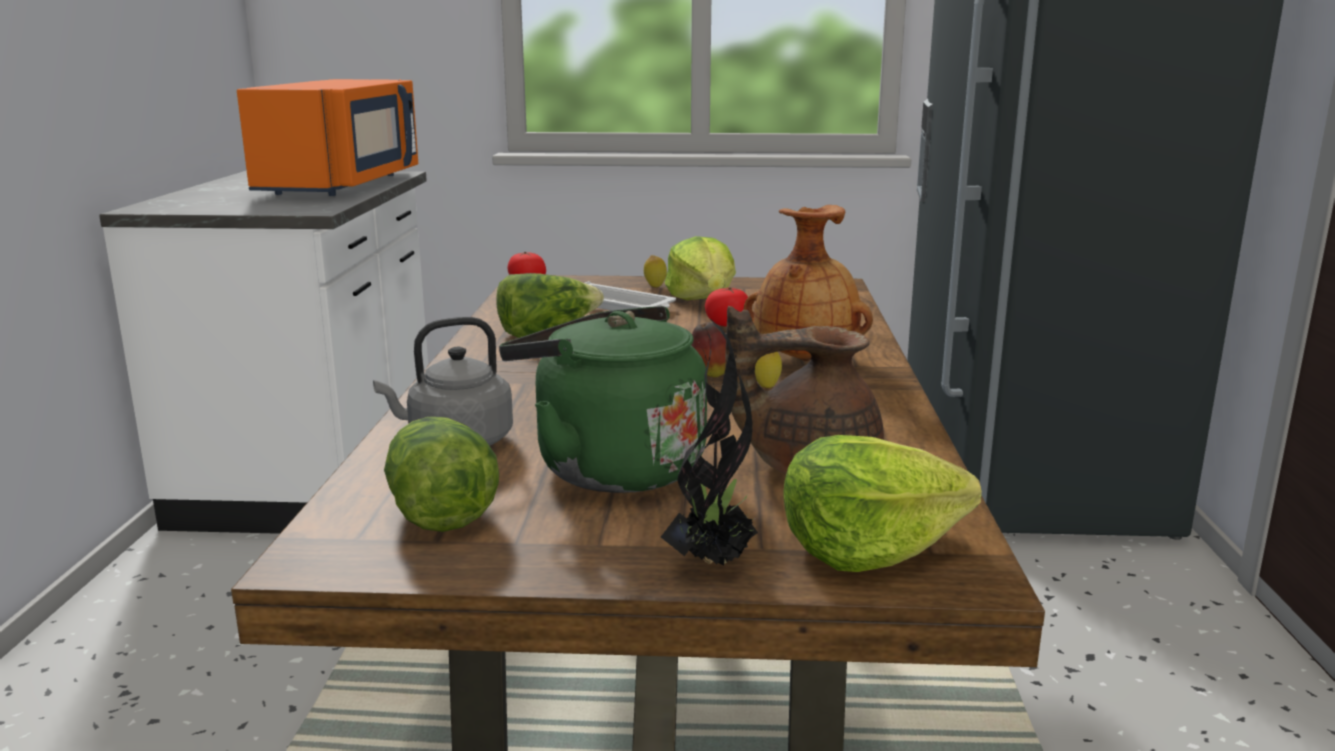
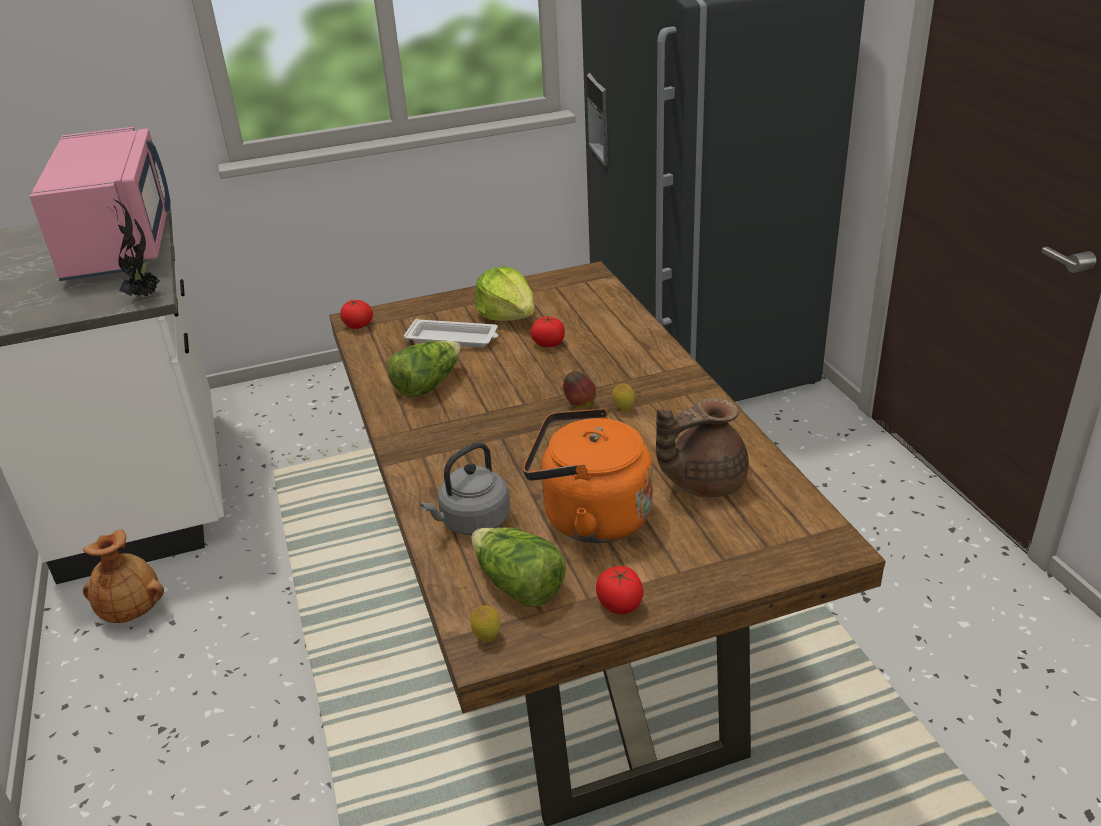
camera: 20 degrees left, 15 degrees up
(344, 185) = (121, 244): orange microwave -> pink microwave
(553, 559) = (620, 604): none -> tomato
(610, 468) = (589, 517): green kettle -> orange kettle
(655, 287) = (460, 306): lemon -> lemon (487, 638)
(714, 561) = (706, 577): potted plant -> potted plant (145, 296)
(806, 359) = (629, 372): brown vase -> brown vase (133, 610)
(867, 548) = (777, 542): lettuce -> none

